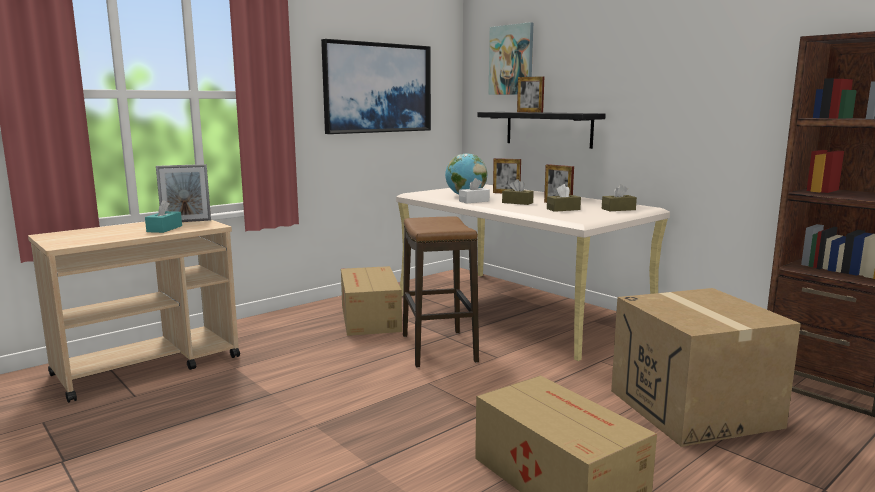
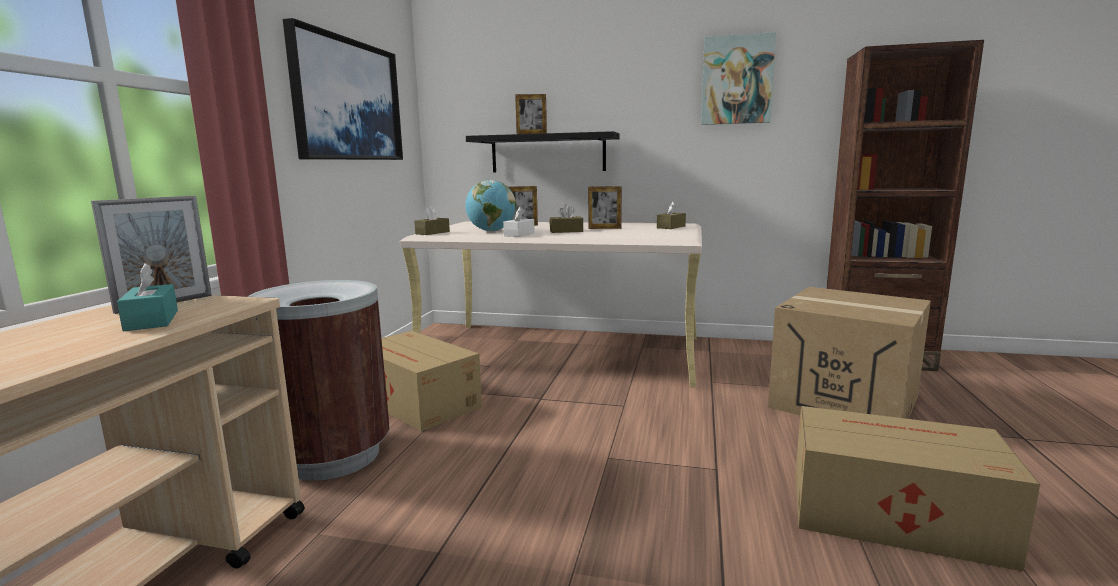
camera: 35 degrees left, 0 degrees up
(286, 335) = (332, 456): none -> brown trash can
(438, 348) = (552, 414): stool -> none
(511, 60) = (491, 77): picture -> picture (737, 80)
(563, 209) = (629, 231): brown tissue box -> brown tissue box (432, 233)

